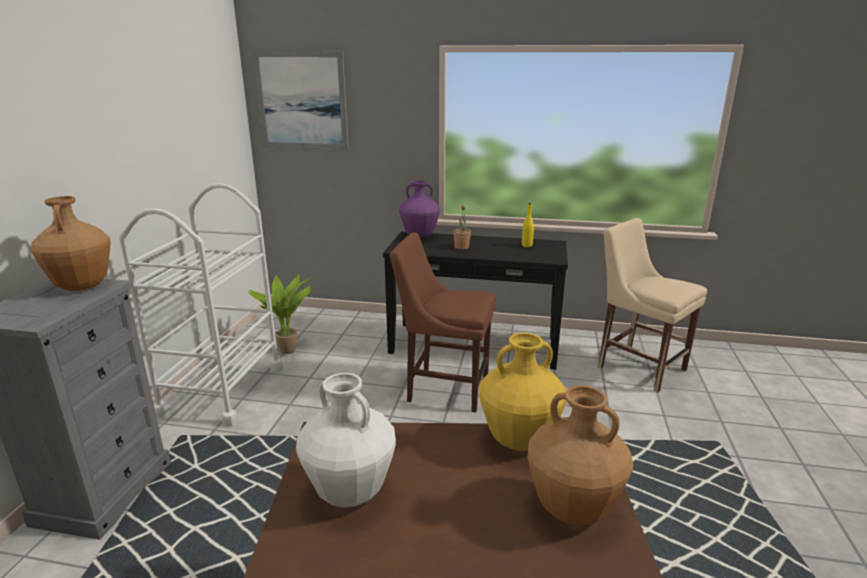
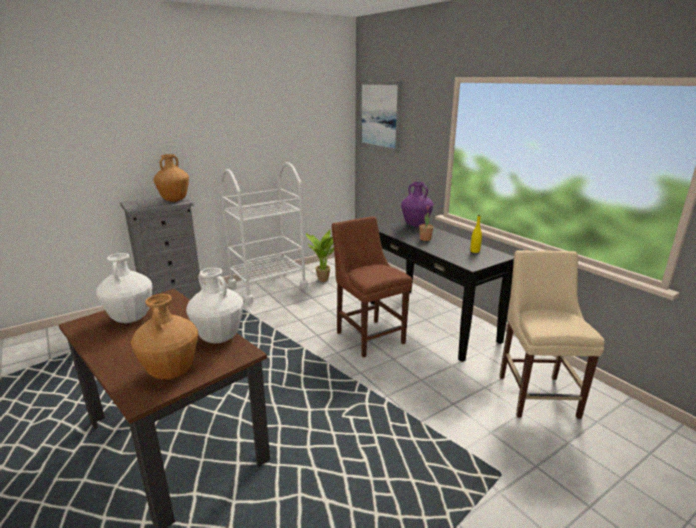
camera: 45 degrees right, 0 degrees up
(519, 440) = (219, 338): yellow vase -> white vase

